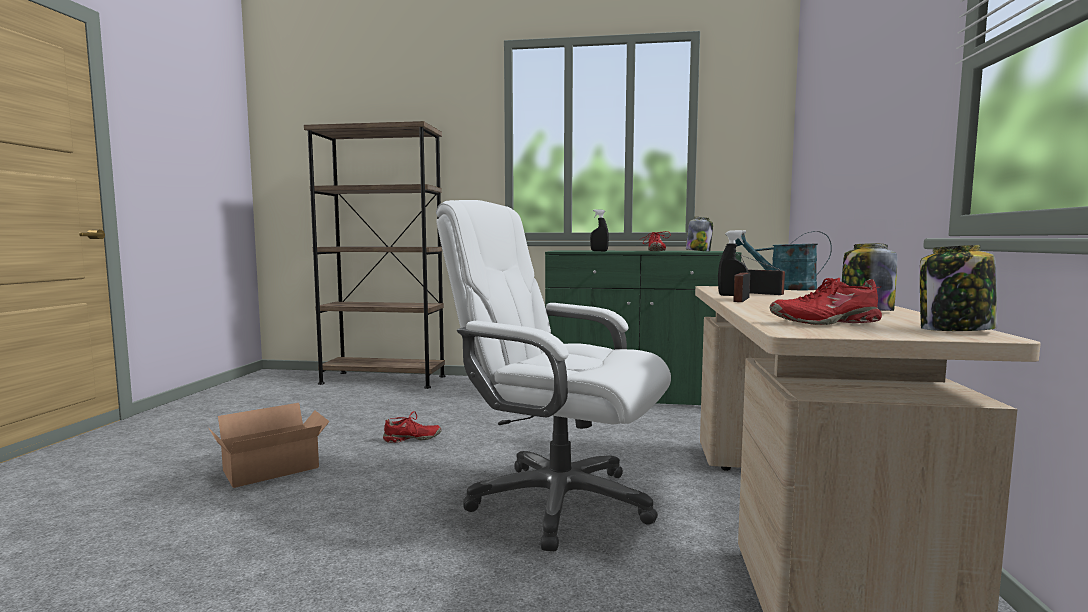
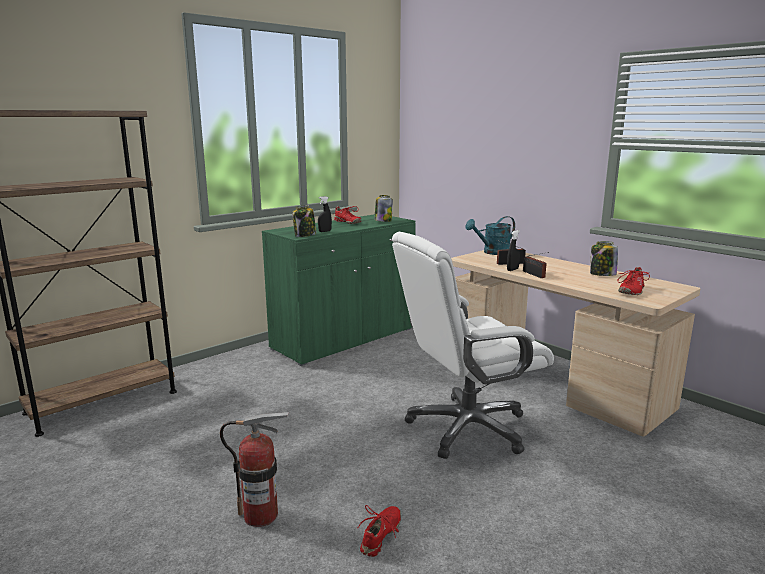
camera: 50 degrees left, 10 degrees up
(274, 469) = (261, 515): cardboard box -> fire extinguisher
(412, 439) = (291, 438): red shoe -> red shoe (381, 536)
(955, 330) = (667, 285): jar -> jar (305, 235)

